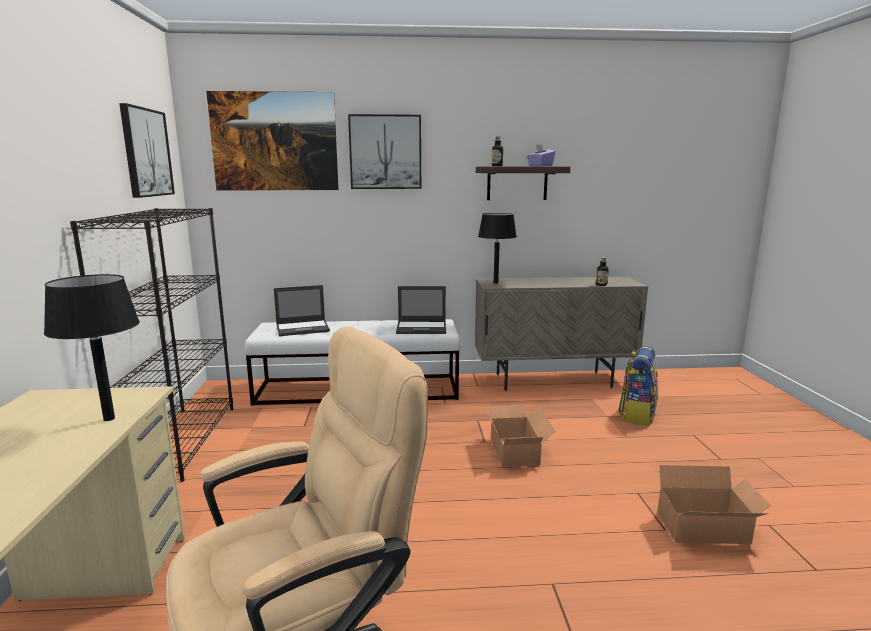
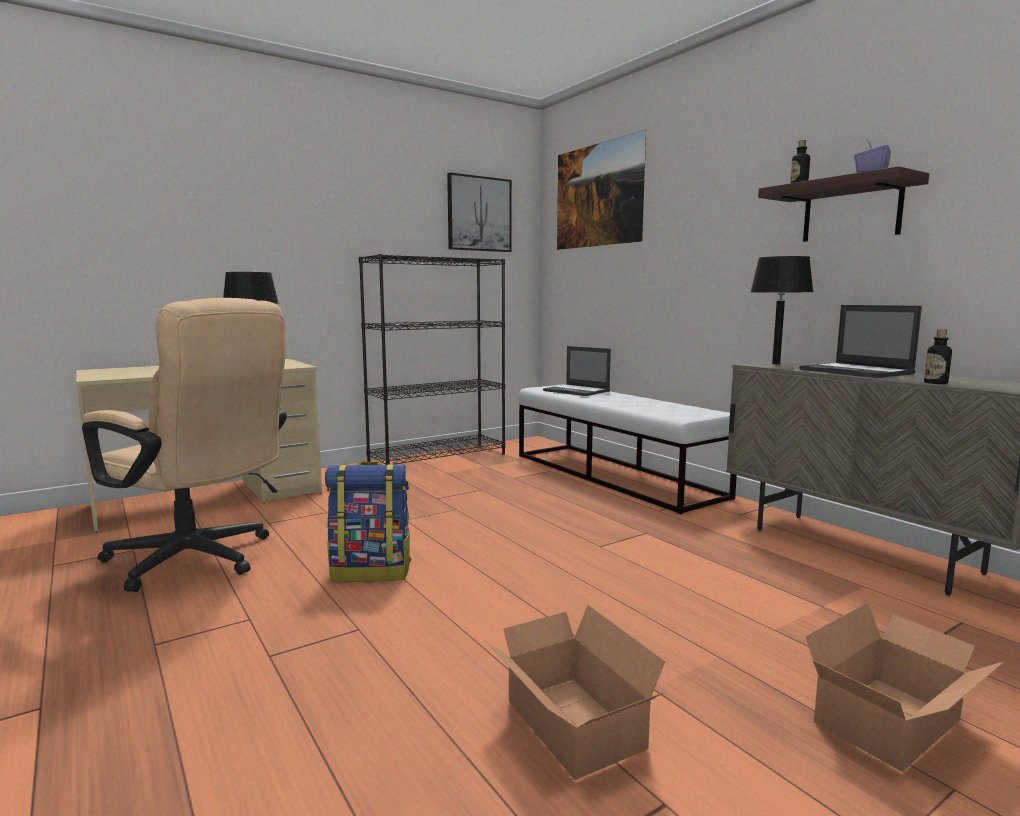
camera: 60 degrees right, 5 degrees down
(385, 152) = (687, 190): picture -> none
(422, 328) = (669, 410): laptop -> laptop (857, 371)
(516, 450) = (606, 565): cardboard box -> cardboard box (894, 723)
(637, 414) = (883, 630): backpack -> backpack (372, 571)

